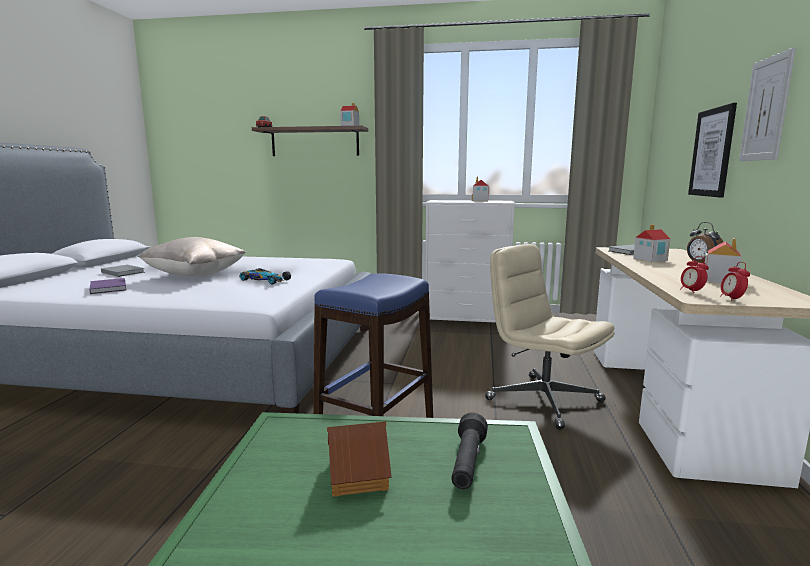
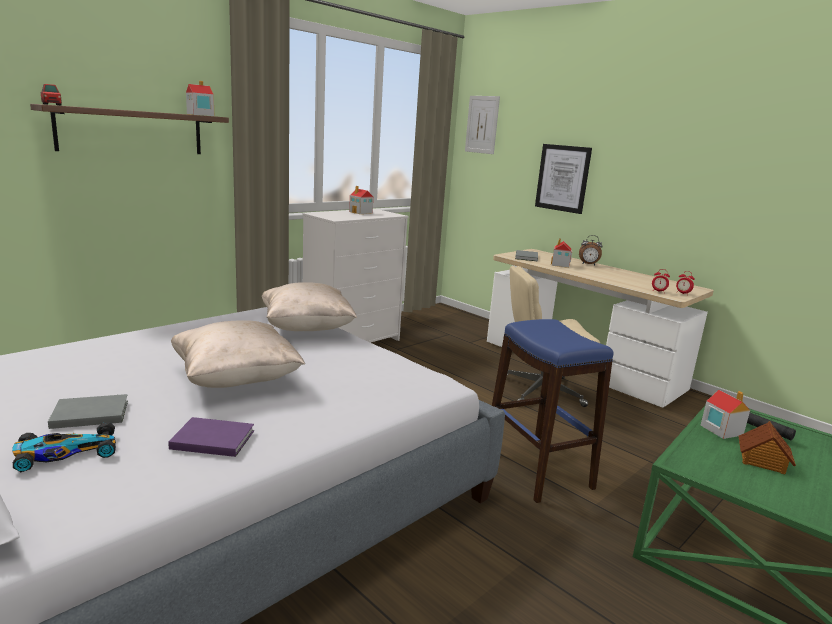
camera: 55 degrees left, 5 degrees up
(264, 280) = (340, 358): toy car -> toy car (64, 453)
(308, 268) = (306, 328): none -> beige pillow
(720, 279) = (635, 278): toy house -> toy house (721, 430)
(766, 109) = (627, 160): picture -> picture (482, 124)

